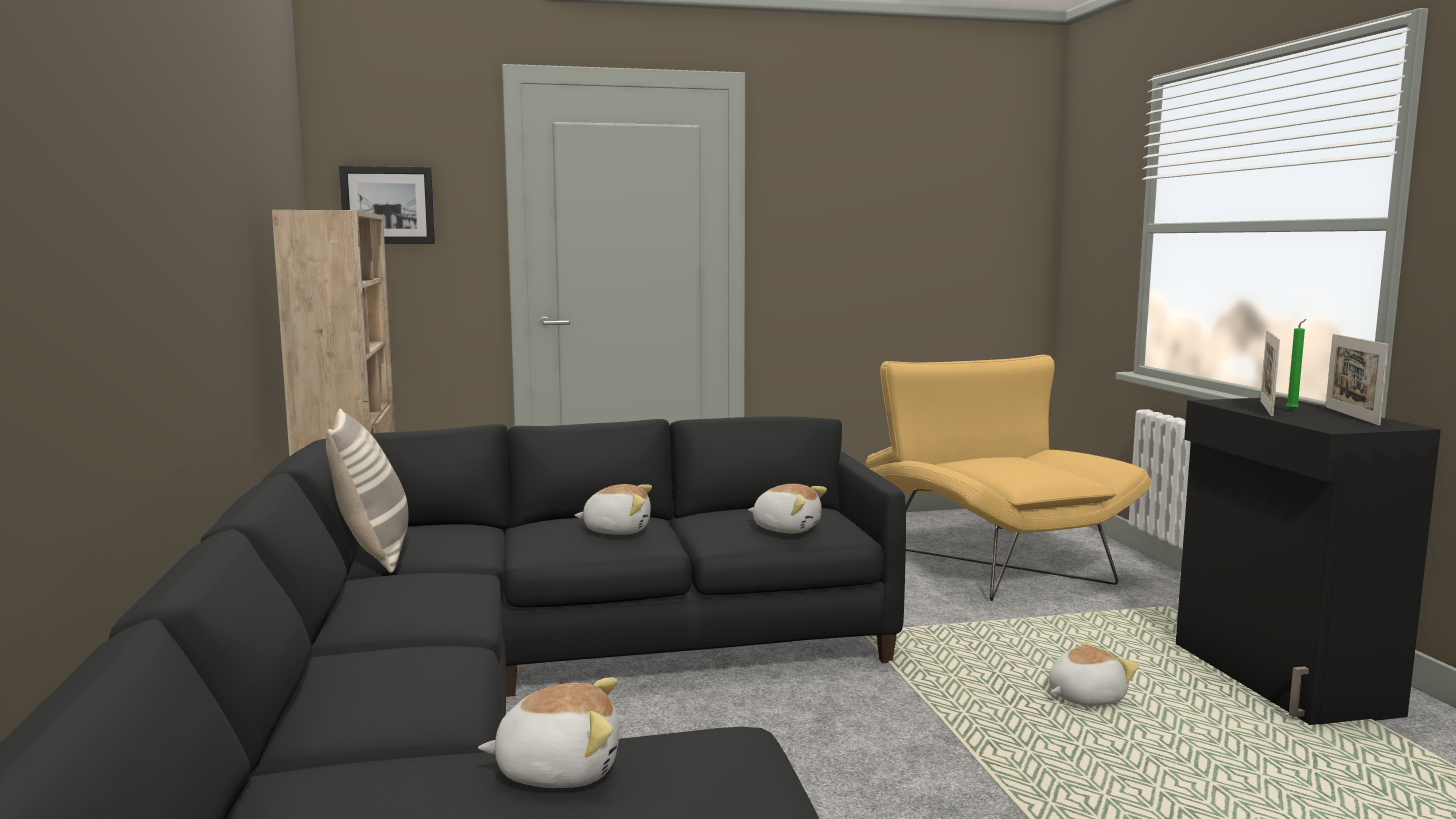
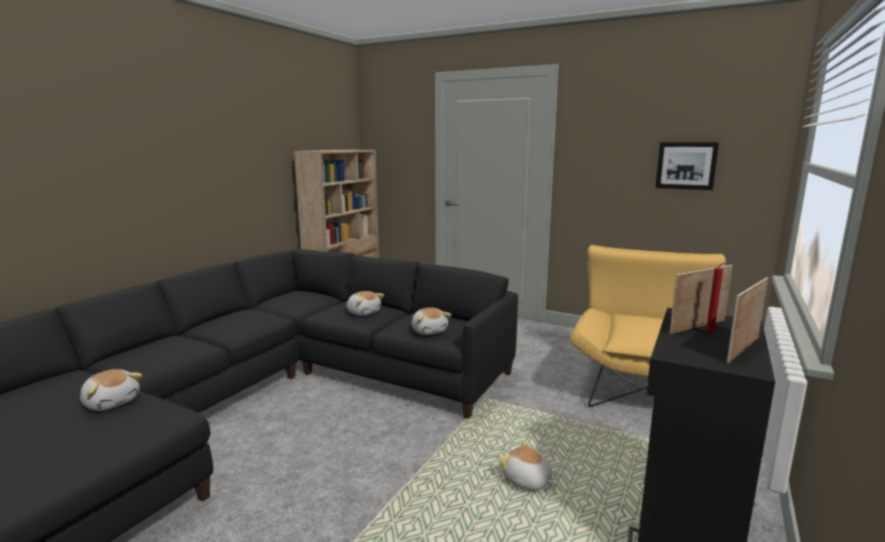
camera: 40 degrees right, 5 degrees up
(373, 552) = (273, 300): pillow -> none
(388, 205) = (388, 144): picture -> picture (686, 165)
(1084, 697) = (527, 481): plush toy -> plush toy turned 150 degrees counterclockwise
(1293, 410) = (711, 333): green candle -> red candle

